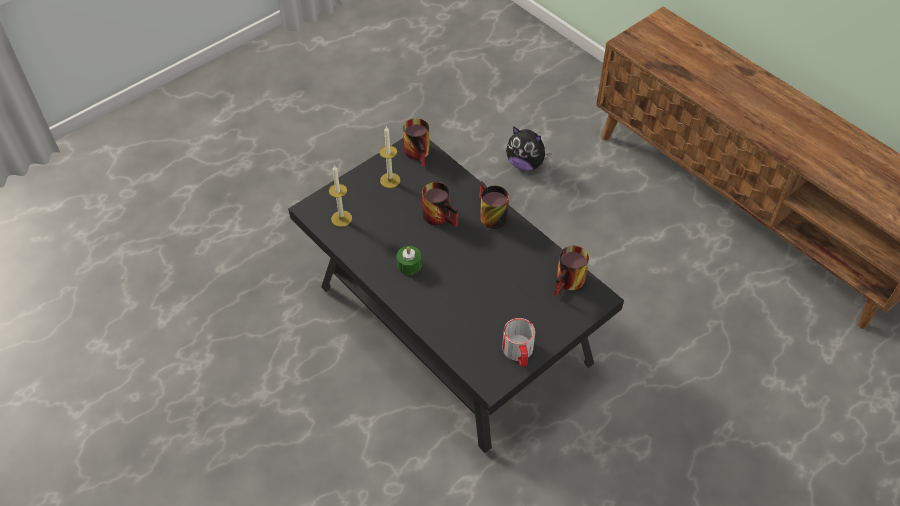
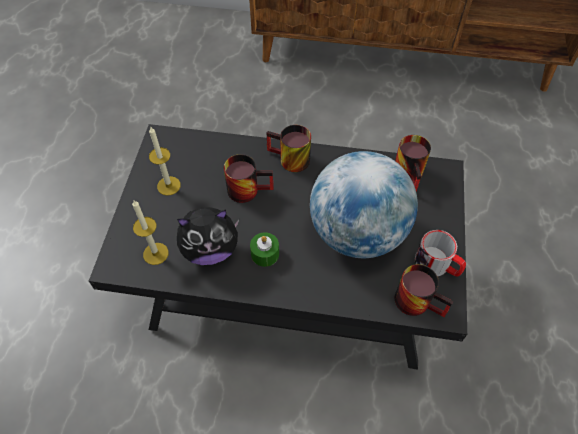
camera: 40 degrees left, 5 degrees up
(420, 153) = (173, 143): mug -> mug (419, 300)
(485, 294) = (357, 233): none -> globe
(525, 164) = (225, 113): plush toy -> plush toy (210, 250)

